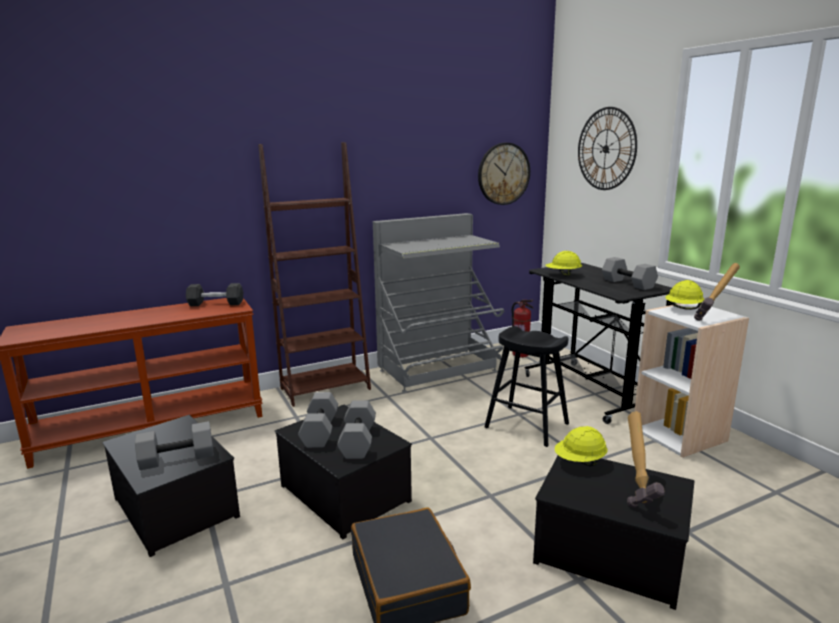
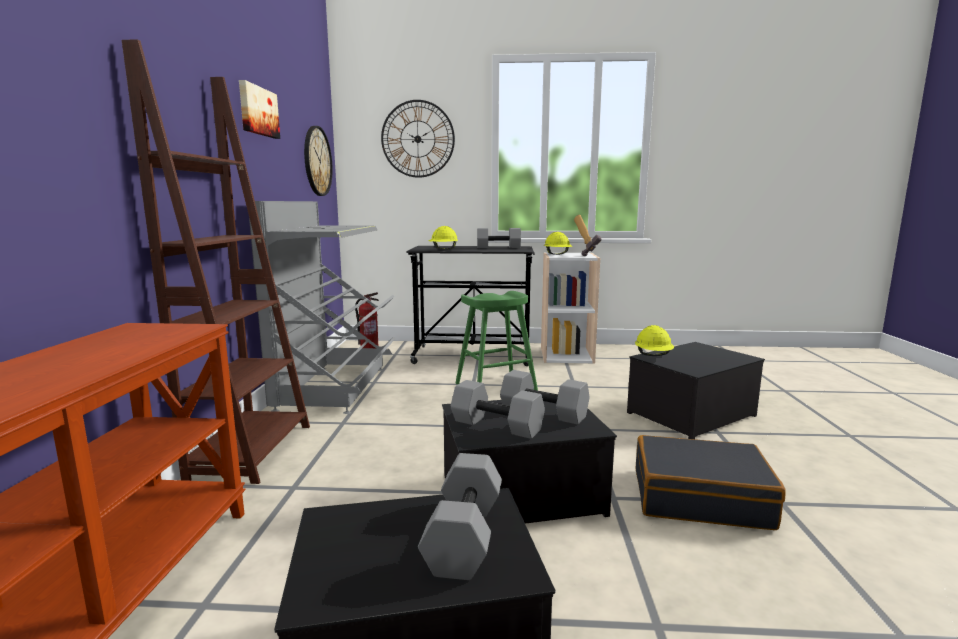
camera: 60 degrees left, 5 degrees down
(216, 304) = (125, 335): black dumbbell -> none
(404, 151) = (257, 111): none -> picture
(527, 425) = (496, 387): black stool -> green stool
(639, 492) = (704, 354): hammer -> none

